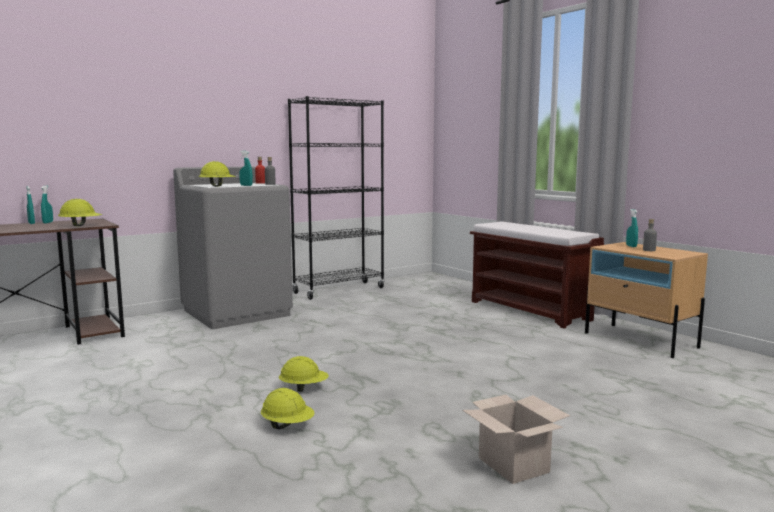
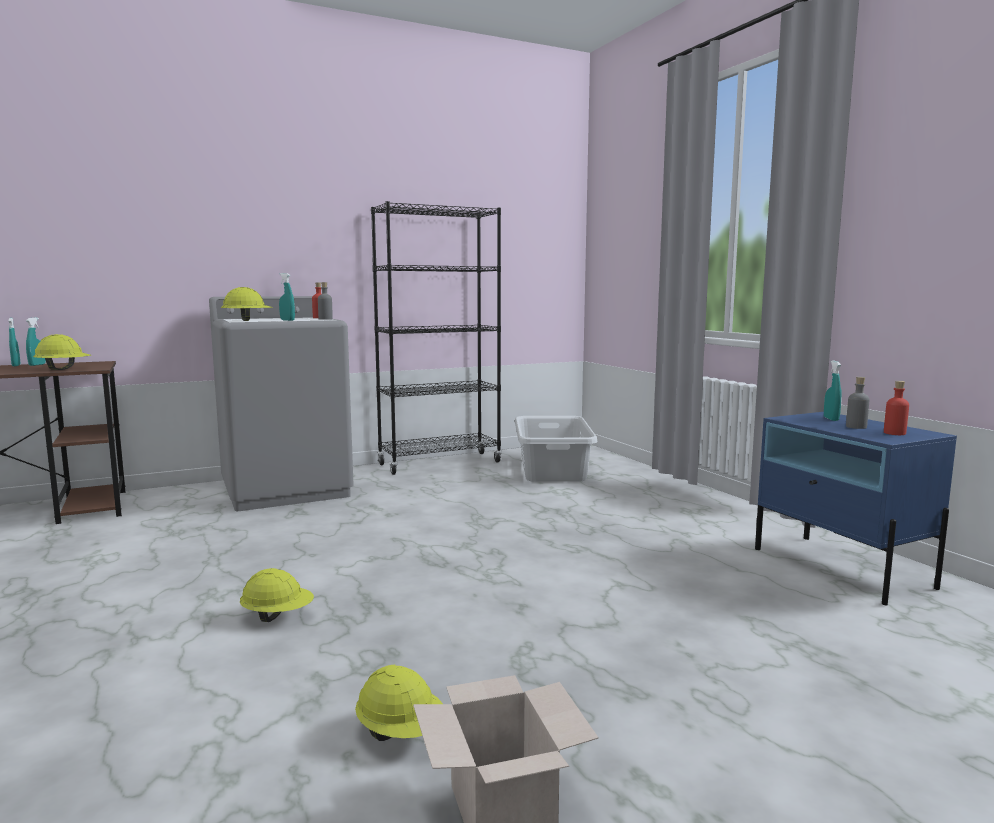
camera: 10 degrees right, 0 degrees up
(288, 426) = (202, 684): yellow hard hat -> yellow hard hat (401, 733)
(424, 291) = (553, 469): none -> grey laundry basket
(530, 310) = (688, 507): brown bench -> none
(640, 340) = (841, 568): beige nightstand -> blue nightstand
(673, 253) = (894, 433): none -> red bottle

